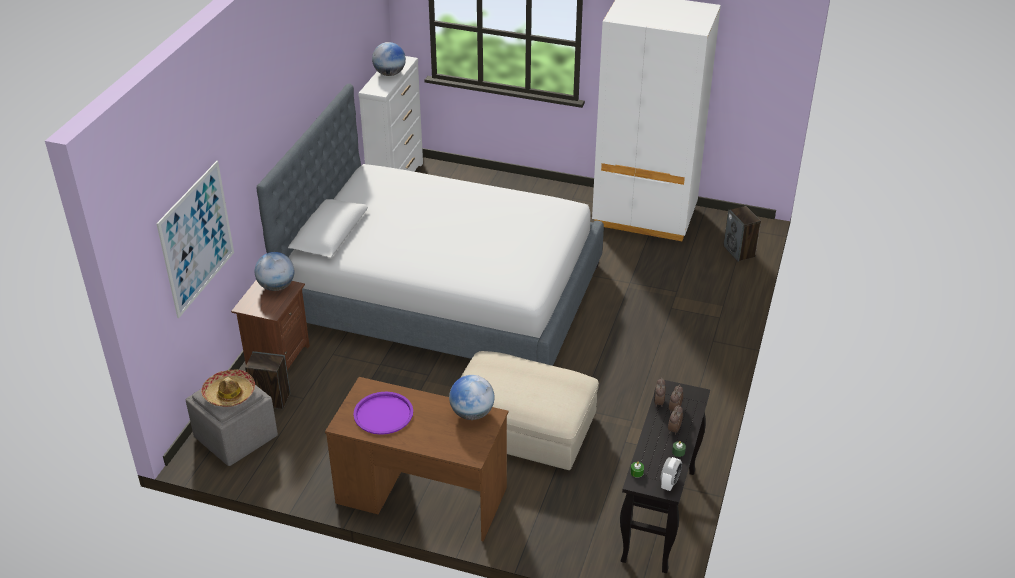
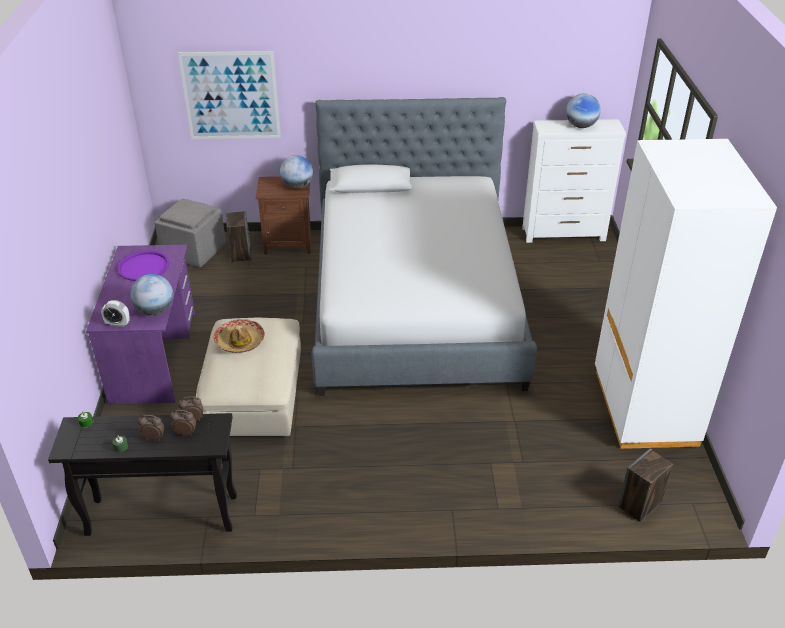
camera: 70 degrees right, 0 degrees up
(229, 394) = (185, 211): hat -> hat (240, 341)
(421, 495) = (154, 357): brown desk -> purple desk
(669, 483) = (73, 448): alarm clock -> alarm clock (118, 324)

